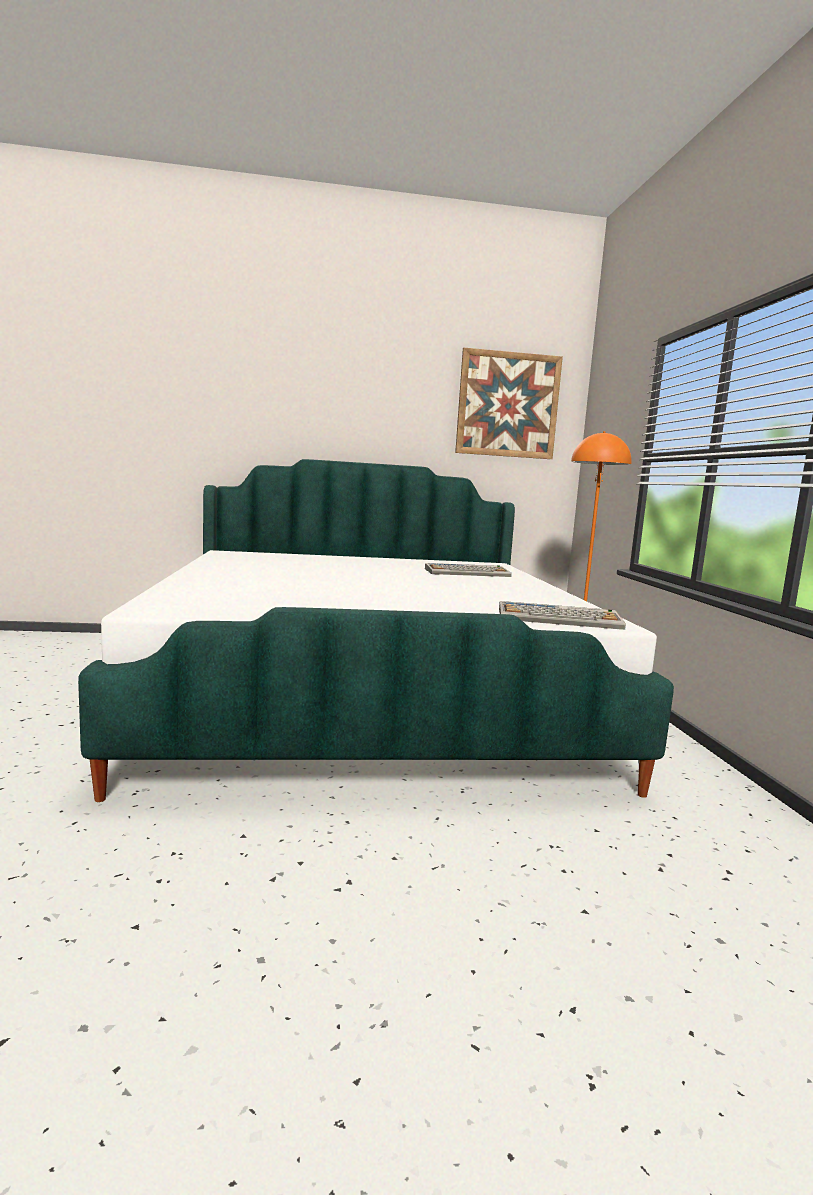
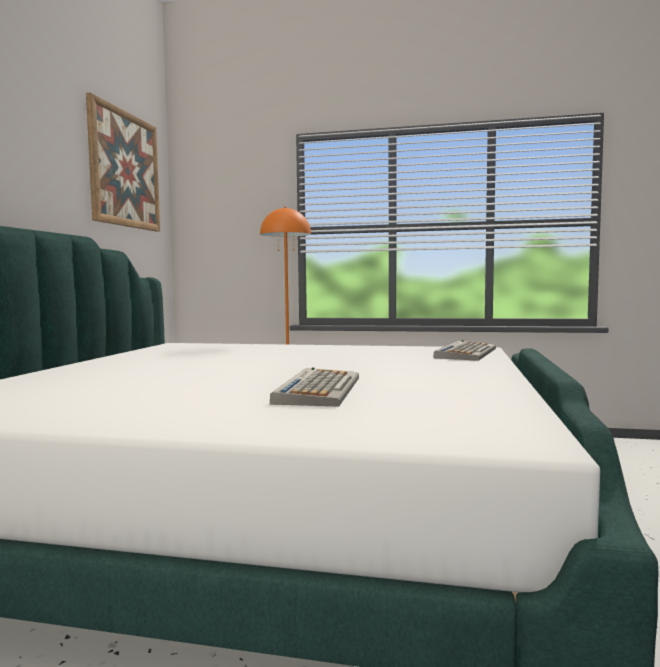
camera: 70 degrees left, 5 degrees down
(467, 572) = (229, 351): keyboard -> keyboard (318, 389)

